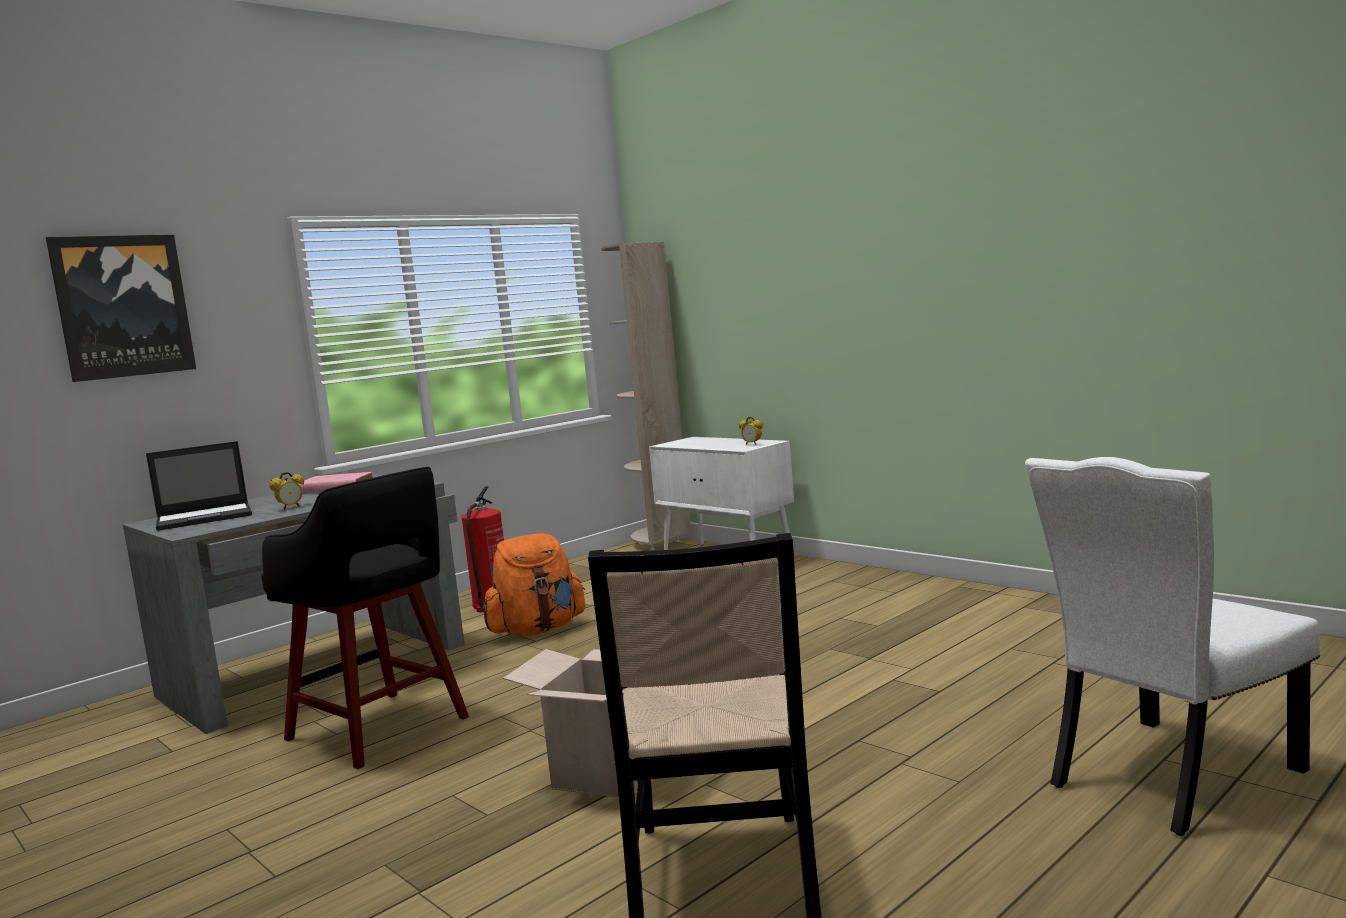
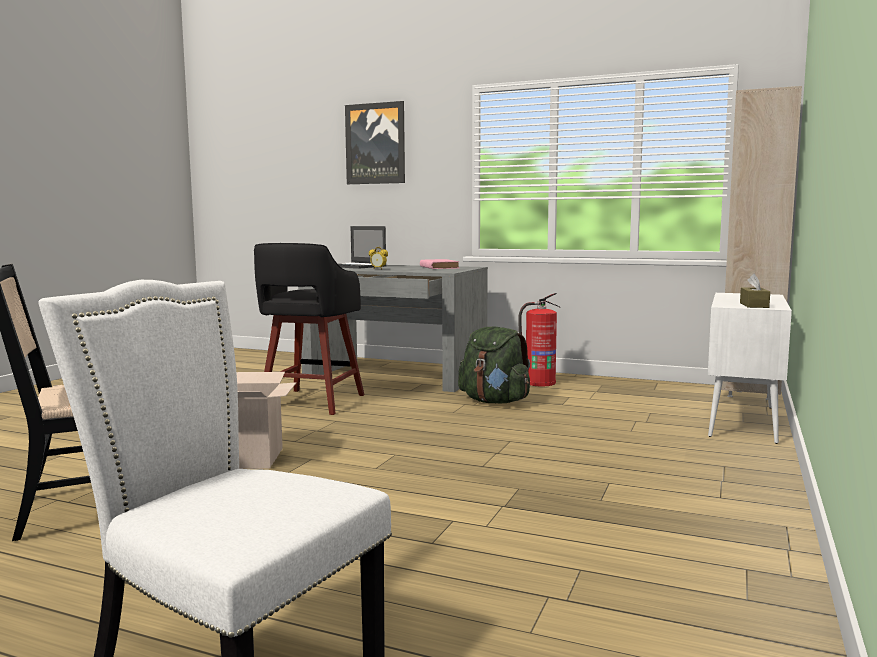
camera: 65 degrees right, 0 degrees up
(537, 630) = (495, 401): orange backpack -> green backpack
(752, 444) = (754, 305): alarm clock -> brown tissue box

